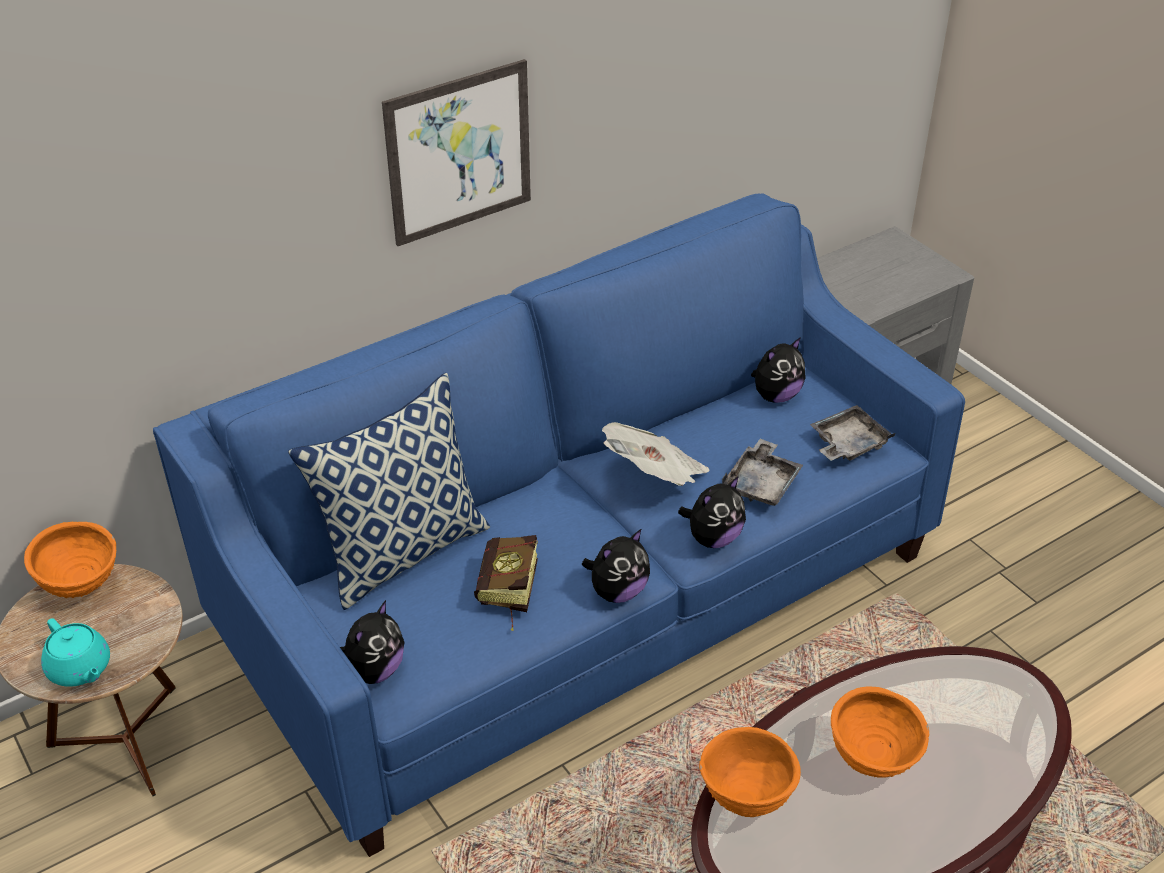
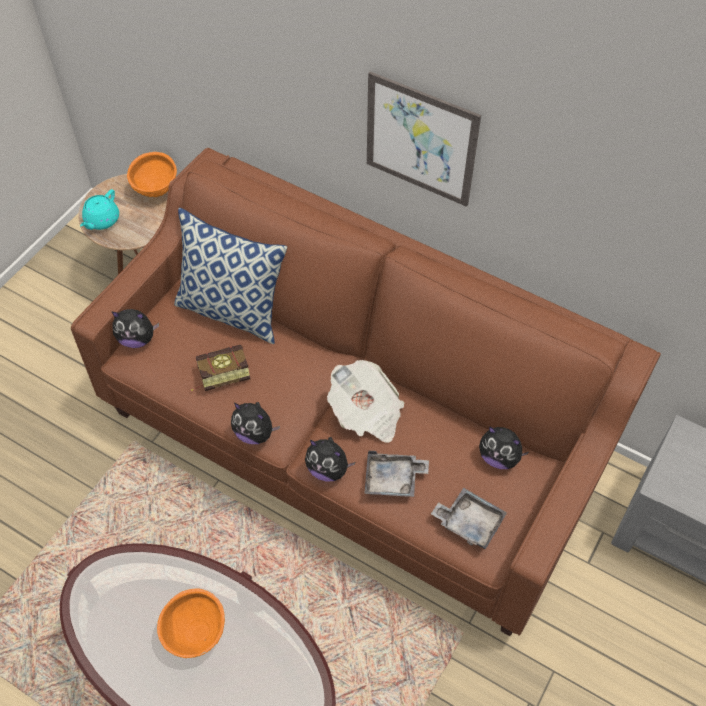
camera: 65 degrees right, 15 degrees up
(581, 600) = (352, 437): blue sofa -> brown sofa
(746, 798) = (138, 568): orange bowl -> none

